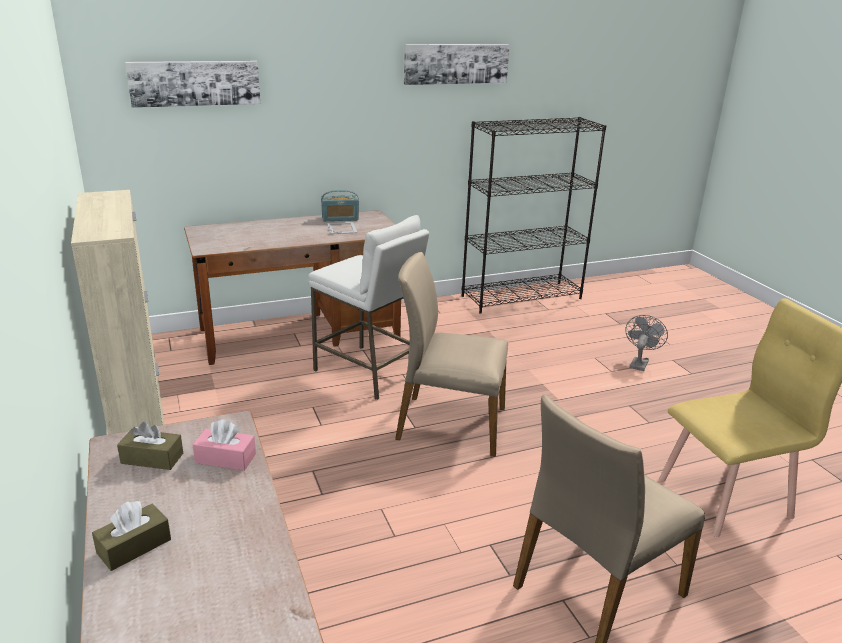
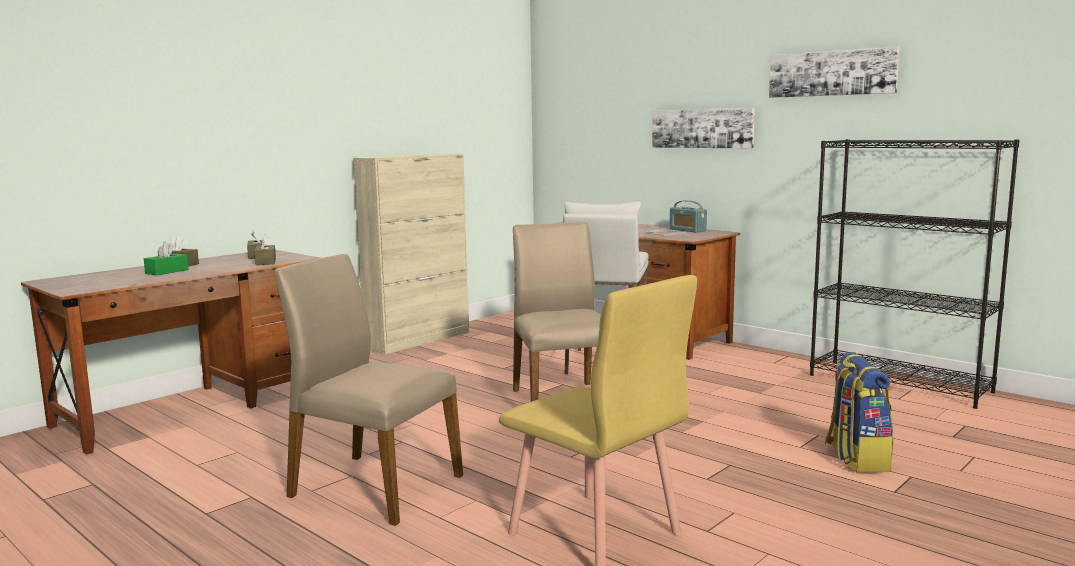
camera: 65 degrees right, 15 degrees down
(195, 83) = (601, 99): picture -> picture (702, 128)
(201, 565) = (167, 271): none -> green tissue box
(225, 458) = (265, 262): pink tissue box -> brown tissue box
(639, 363) = (856, 458): grey fan -> backpack

